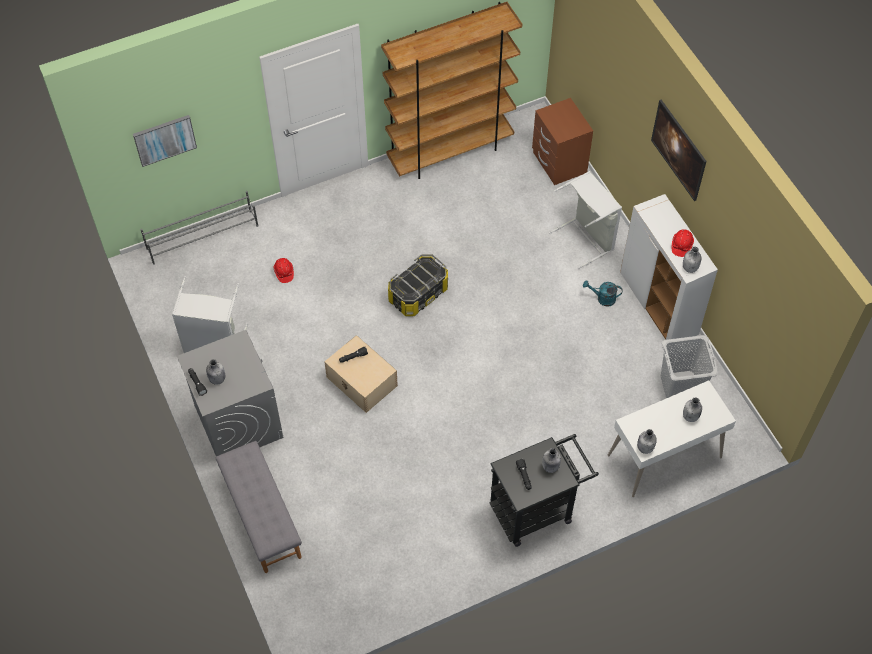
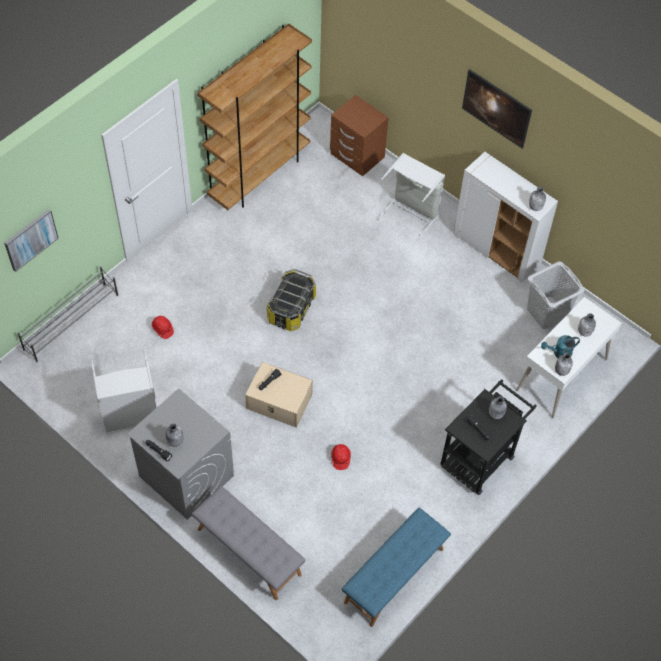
camera: 25 degrees left, 0 degrees up
(391, 594) = (394, 576): none -> blue bench
(602, 298) = (449, 260): turquoise watering can -> turquoise watering can (559, 353)
(681, 245) = (519, 190): red hard hat -> red hard hat (340, 458)

